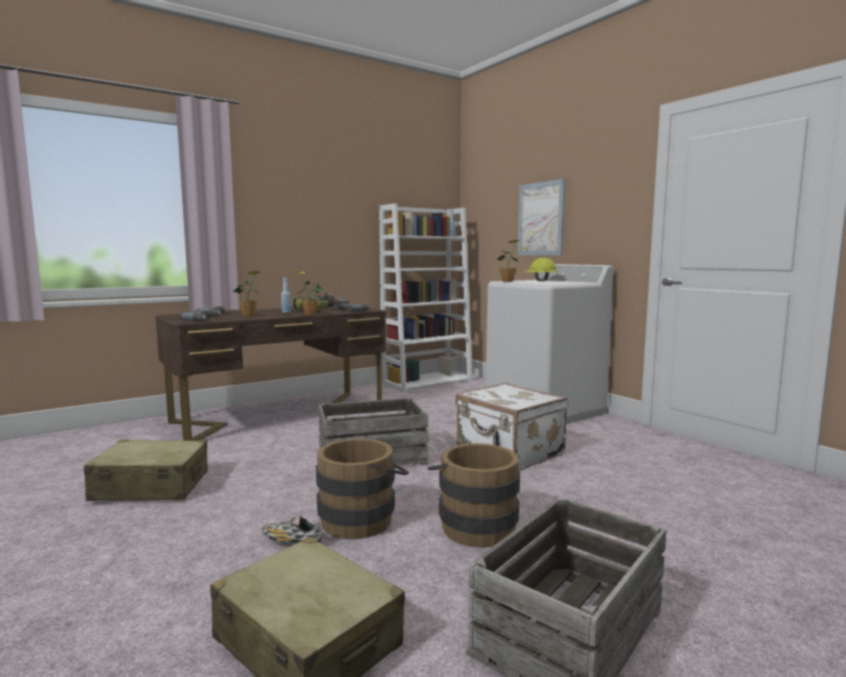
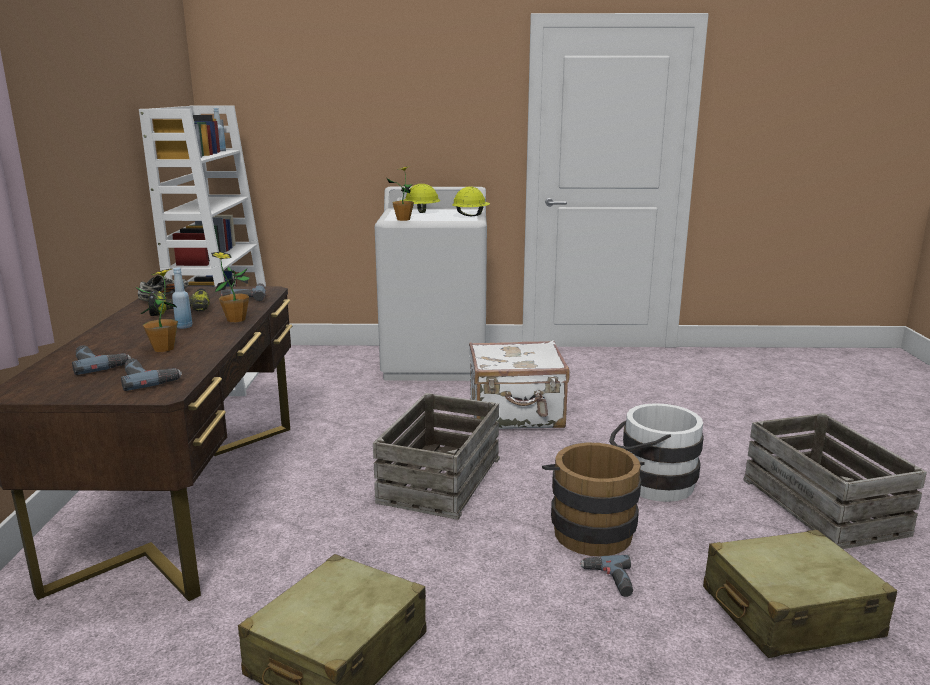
camera: 55 degrees left, 10 degrees up
(291, 542) = (609, 580): shoe -> power drill
(475, 524) = (650, 483): brown bucket -> white bucket
(541, 219) = (368, 127): picture -> none
(562, 283) = (470, 215): none -> yellow hard hat

